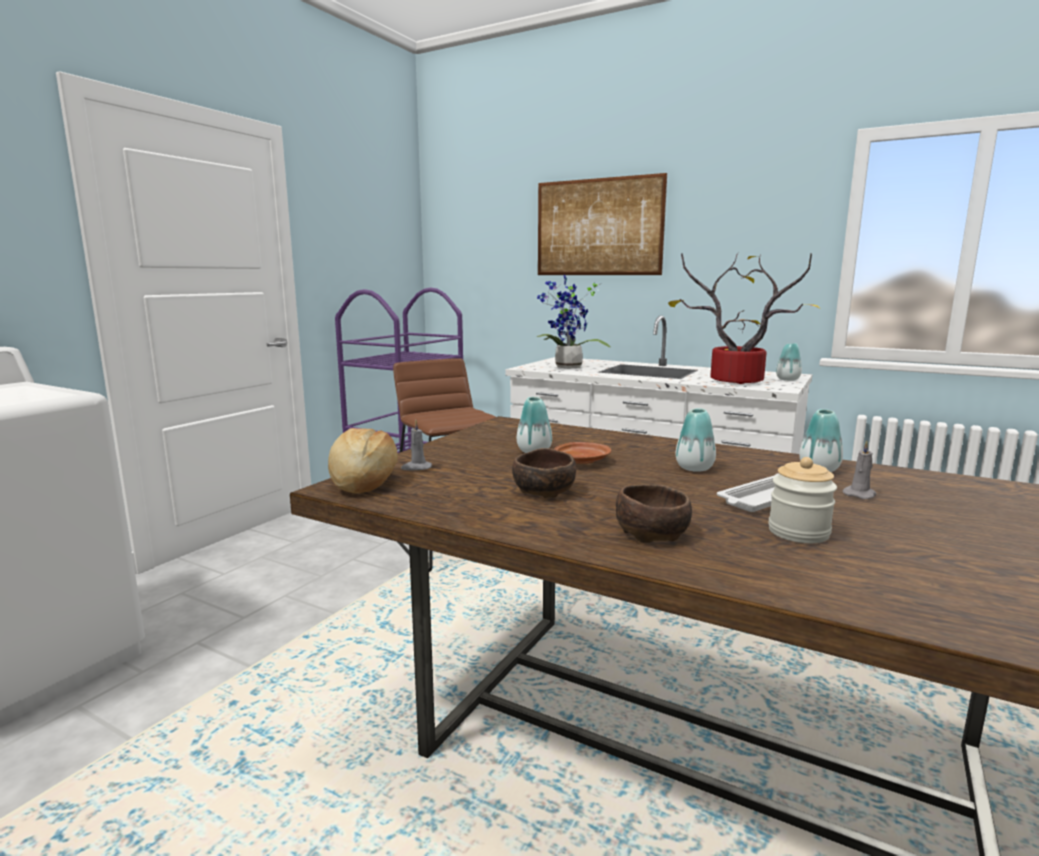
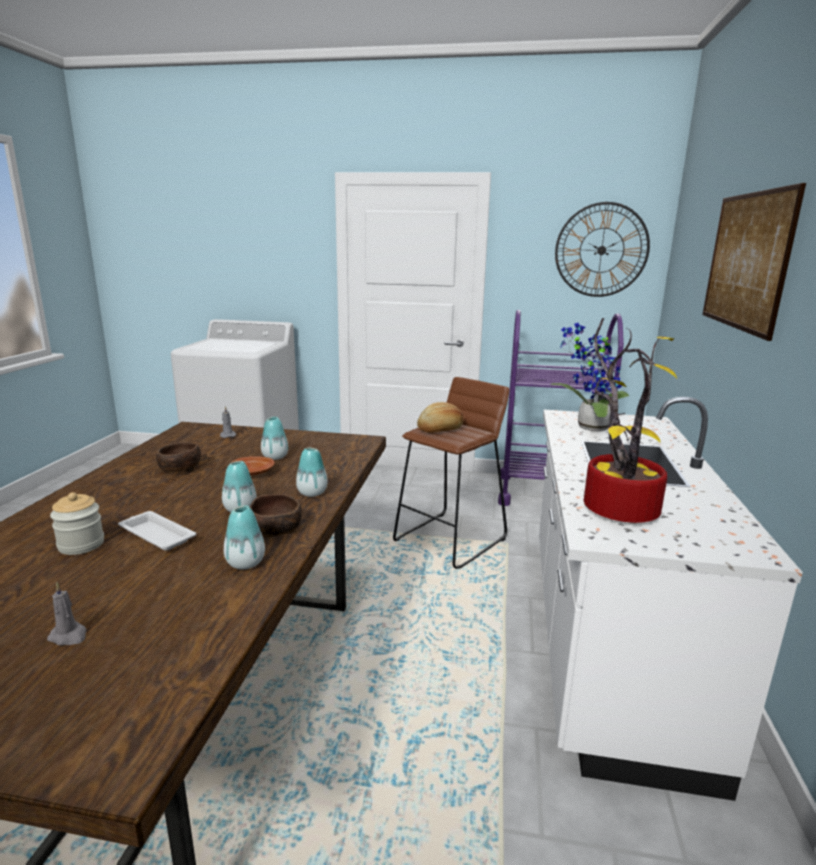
camera: 70 degrees right, 5 degrees up
(362, 481) = (199, 429): bread -> bread (441, 429)
(382, 228) = (601, 250): none -> wall clock
(653, 532) = (96, 501): brown bowl -> brown bowl (277, 530)
(787, 379) = (692, 546): vase -> vase (312, 493)
(860, 494) = (165, 577): grey candle -> grey candle (69, 636)

